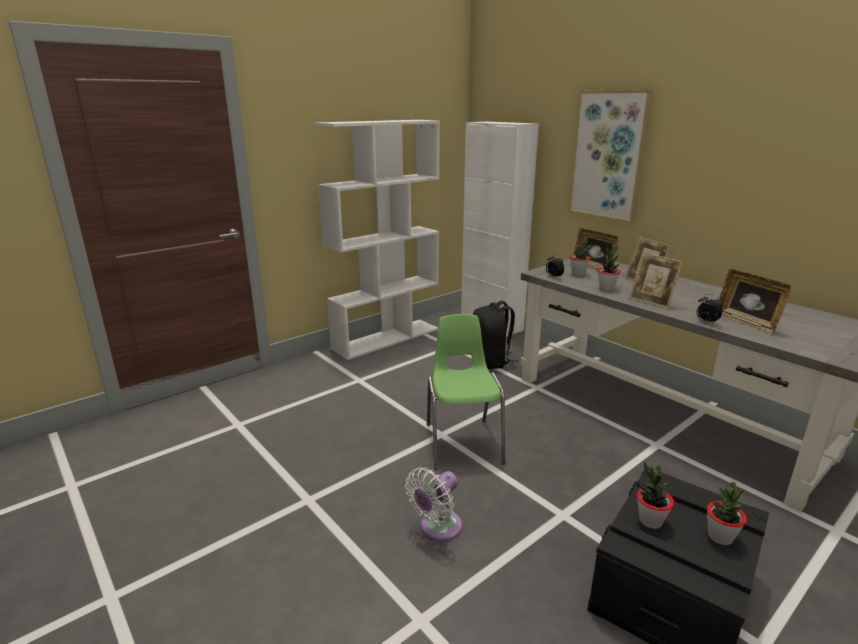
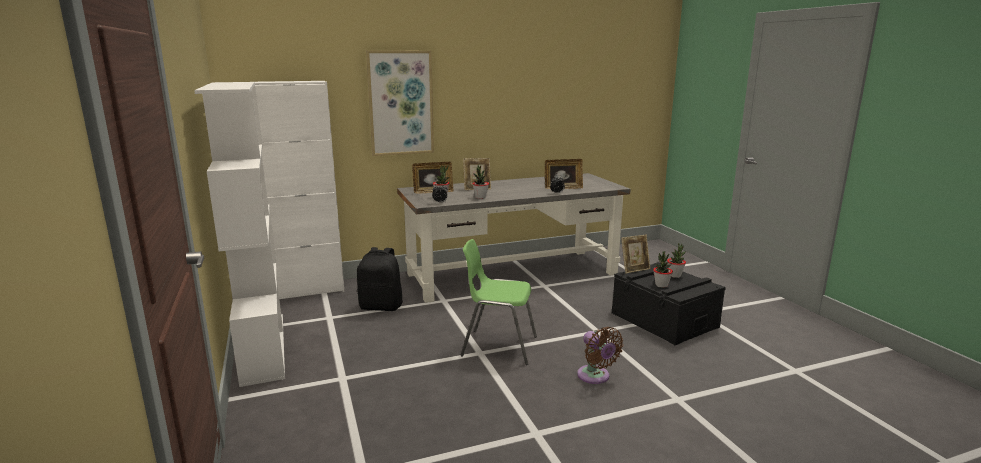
camera: 70 degrees left, 5 degrees down
(437, 528) = (595, 377): white fan -> brown fan
(651, 301) = (514, 194): picture frame -> picture frame (634, 269)

